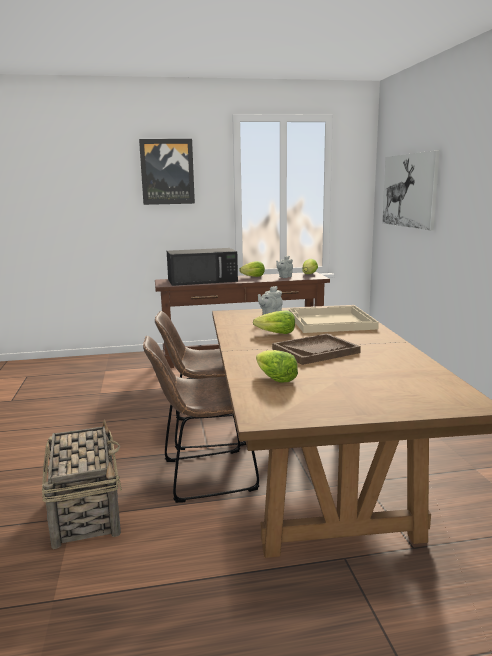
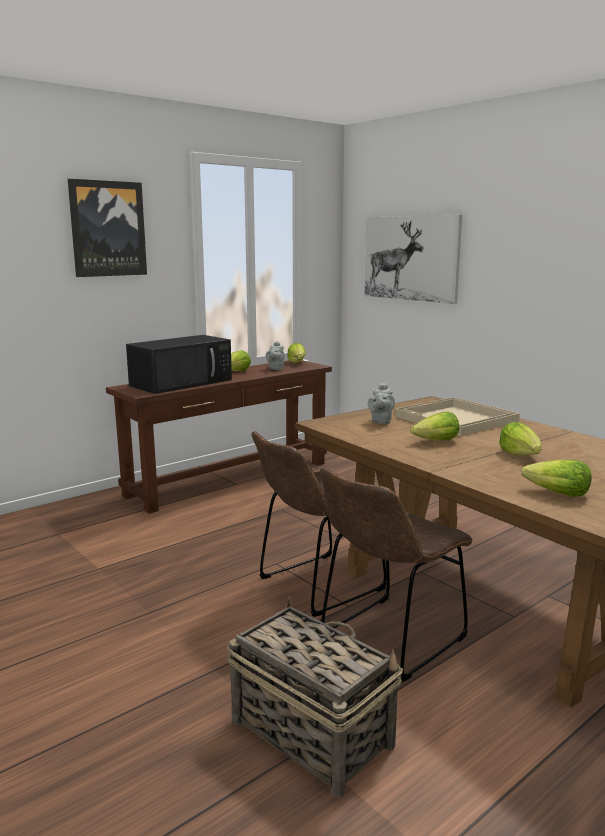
camera: 30 degrees left, 0 degrees up
(315, 351) = (521, 455): brown tray -> lettuce

